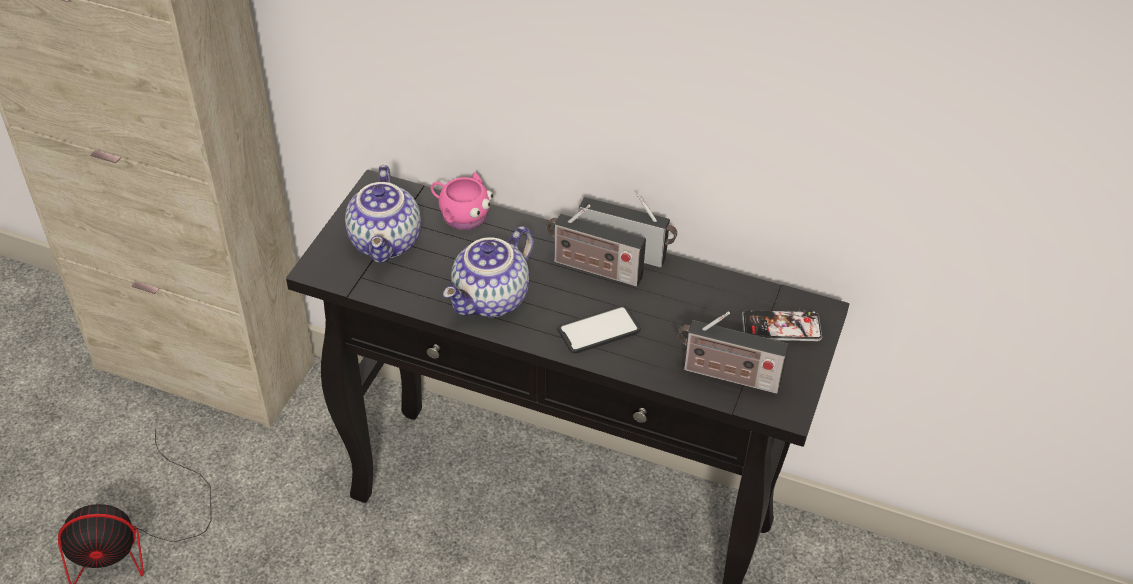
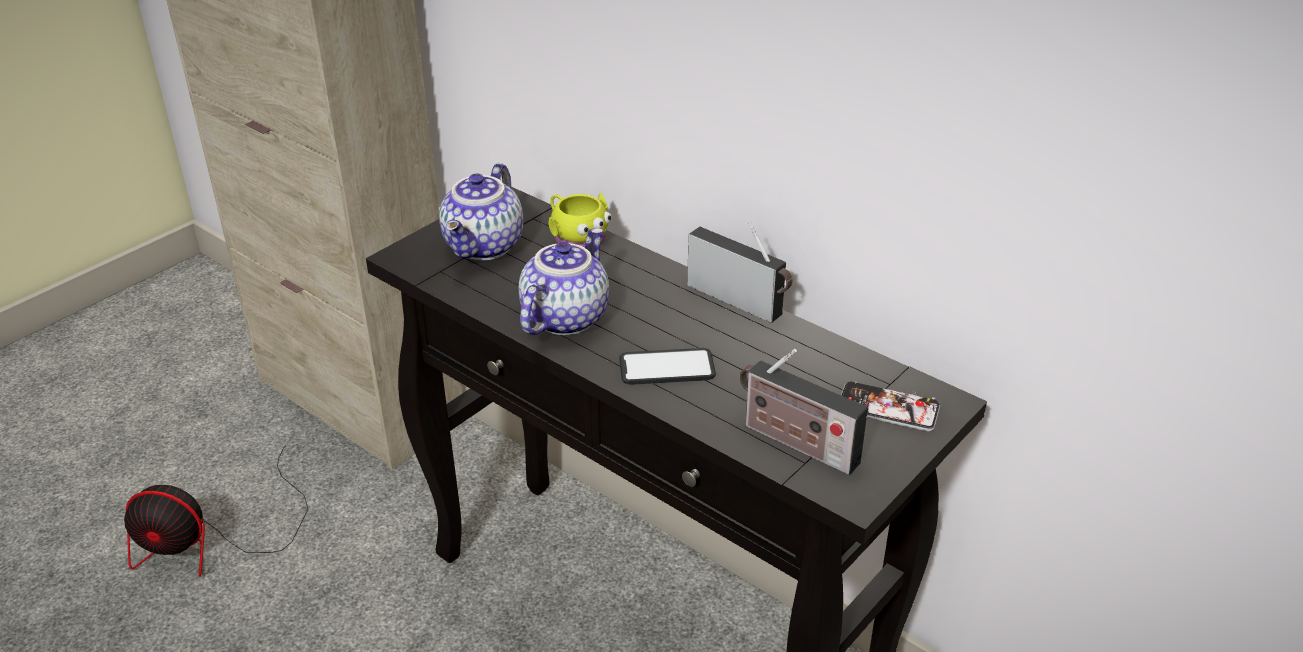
camera: 20 degrees right, 10 degrees down
(461, 214) = (577, 237): pink mug -> yellow mug
(491, 300) = (564, 317): teapot -> teapot turned 150 degrees clockwise
(593, 269) = (692, 310): radio -> none

